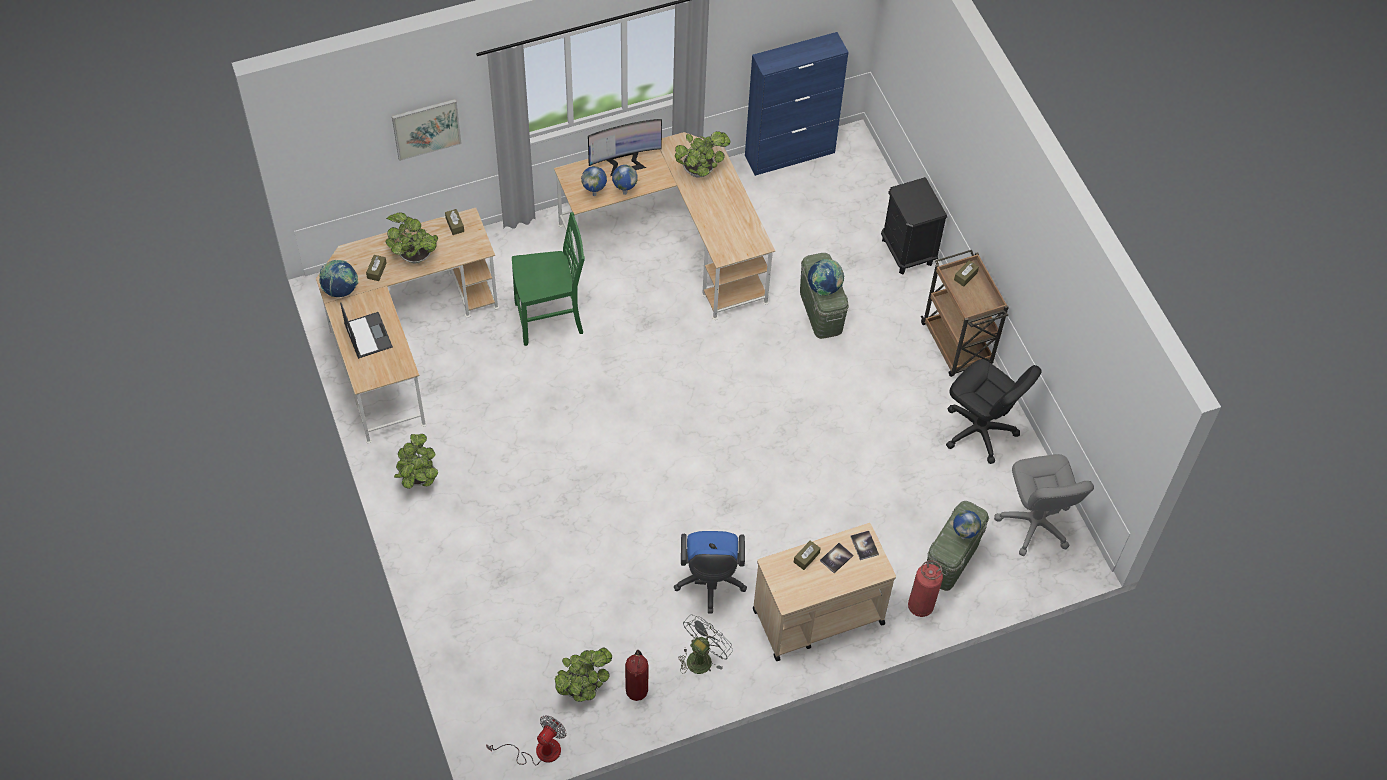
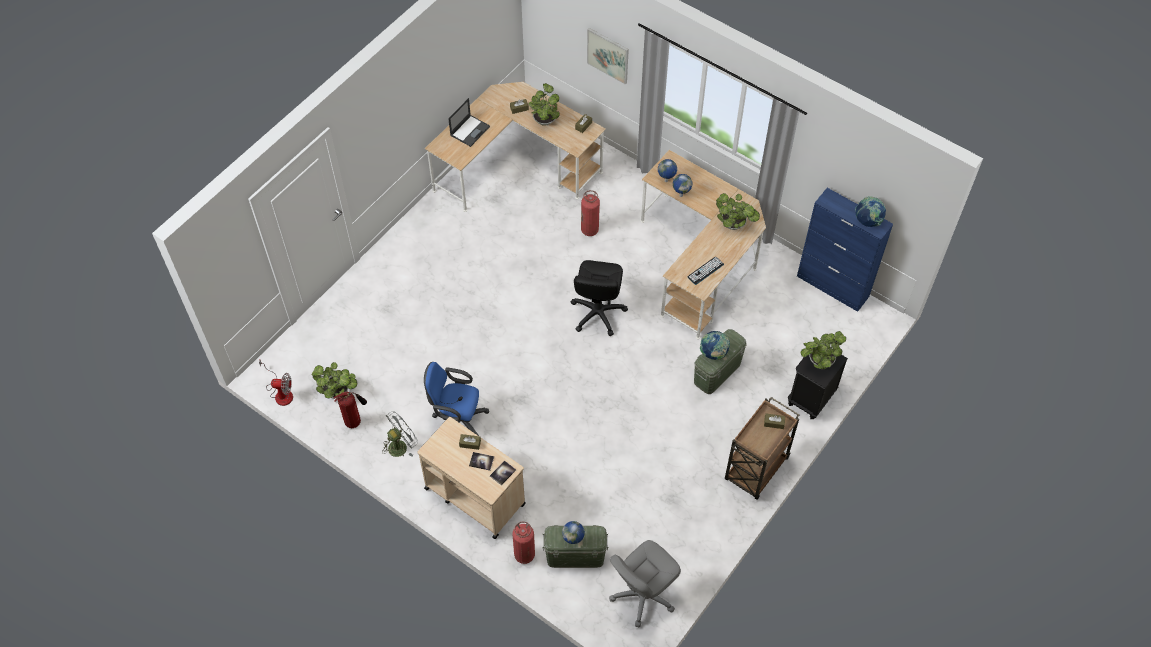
camera: 60 degrees right, 0 degrees up
(341, 290) = (492, 100): globe -> globe (868, 221)
(418, 479) = (425, 229): potted plant -> potted plant (819, 361)
(550, 320) = (589, 230): green chair -> fire extinguisher
(624, 162) = (705, 182): monitor -> none
(702, 657) = (400, 445): grey fan -> grey fan turned 45 degrees counterclockwise
(709, 583) = (457, 420): blue office chair -> blue office chair turned 45 degrees clockwise
(738, 227) = (705, 271): none -> keyboard
(979, 431) = (694, 521): black office chair -> black office chair (597, 313)

